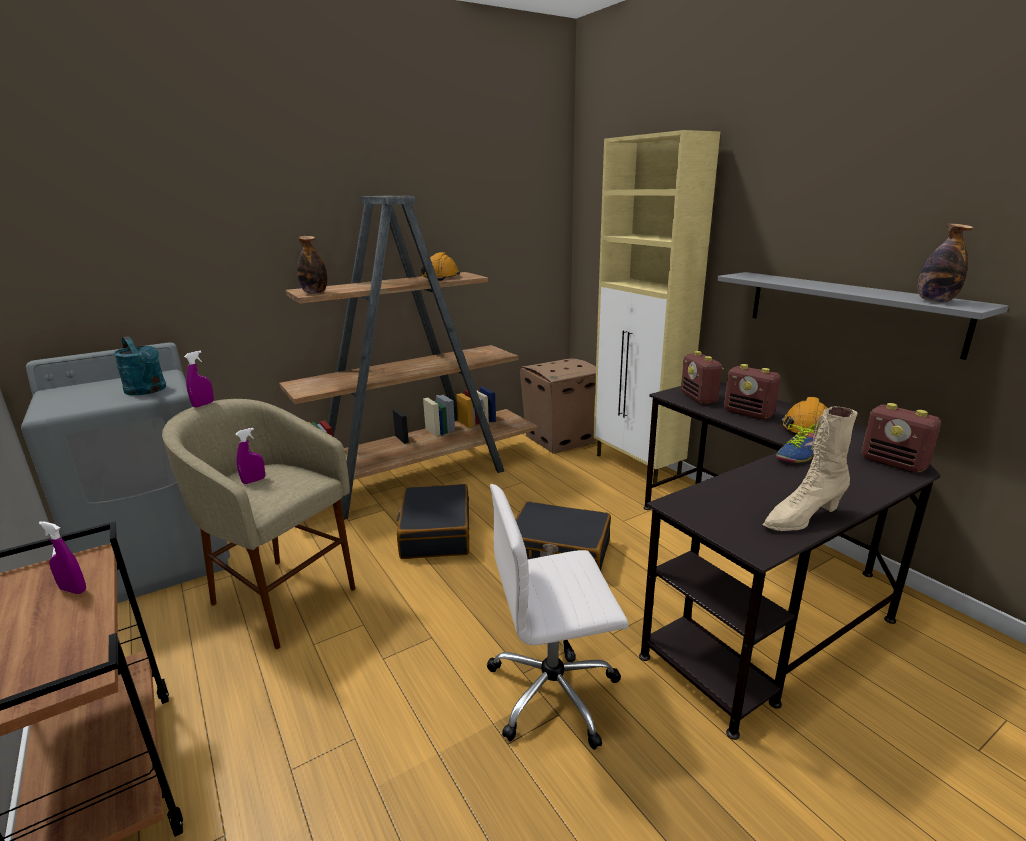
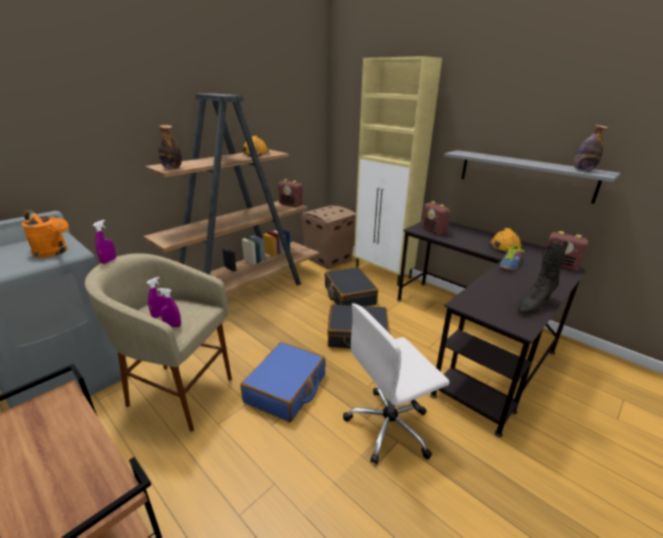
camera: 15 degrees left, 5 degrees up
(73, 590) = (62, 425): purple spray bottle -> purple spray bottle (172, 326)
(148, 391) = (54, 252): turquoise watering can -> orange watering can
(423, 613) = (286, 389): none -> blue suitcase
(435, 533) = (272, 332): black suitcase -> black suitcase (349, 295)
(749, 413) = (467, 239): radio -> radio (291, 205)
(801, 518) = (533, 305): beige boot -> black boot

